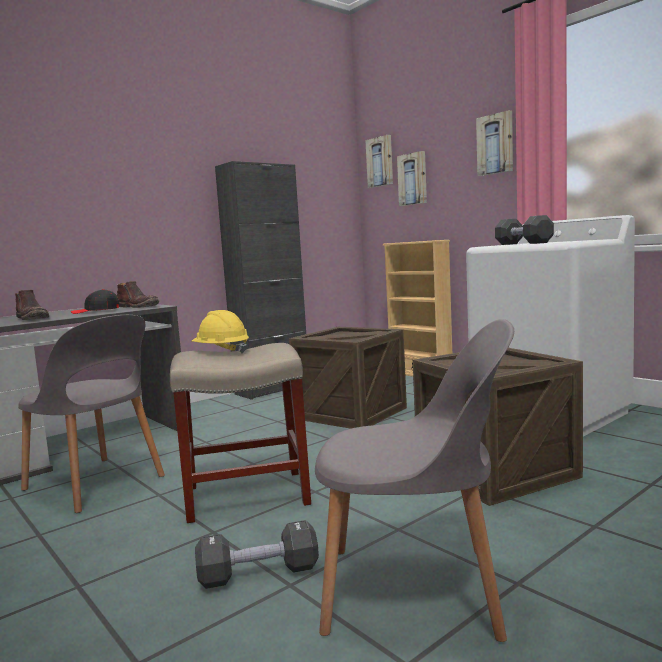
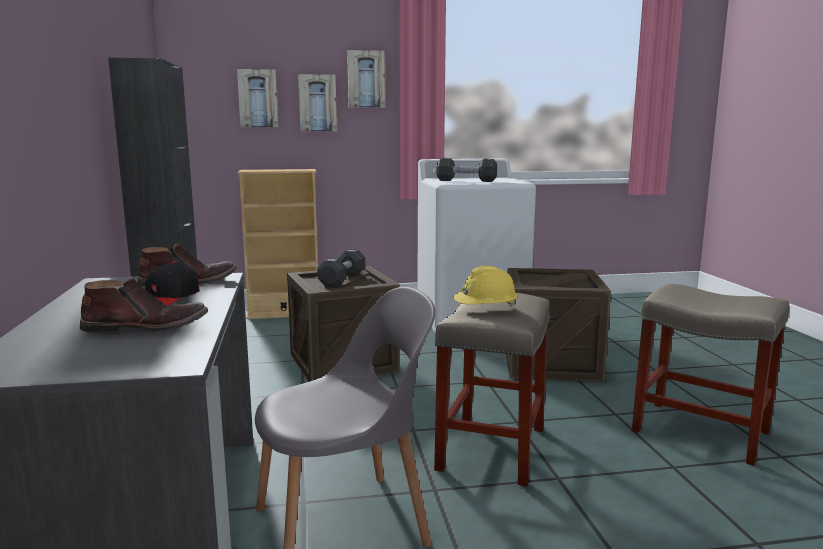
camera: 60 degrees left, 5 degrees up
(259, 574) = (649, 474): black dumbbell -> black dumbbell (342, 279)
(380, 162) = (204, 70): picture -> picture (317, 103)
(417, 590) = (702, 432): grey chair -> beige stool

